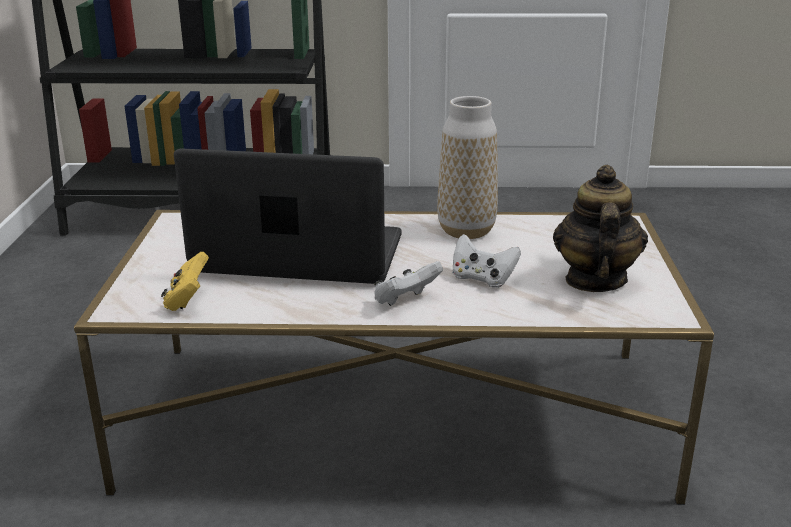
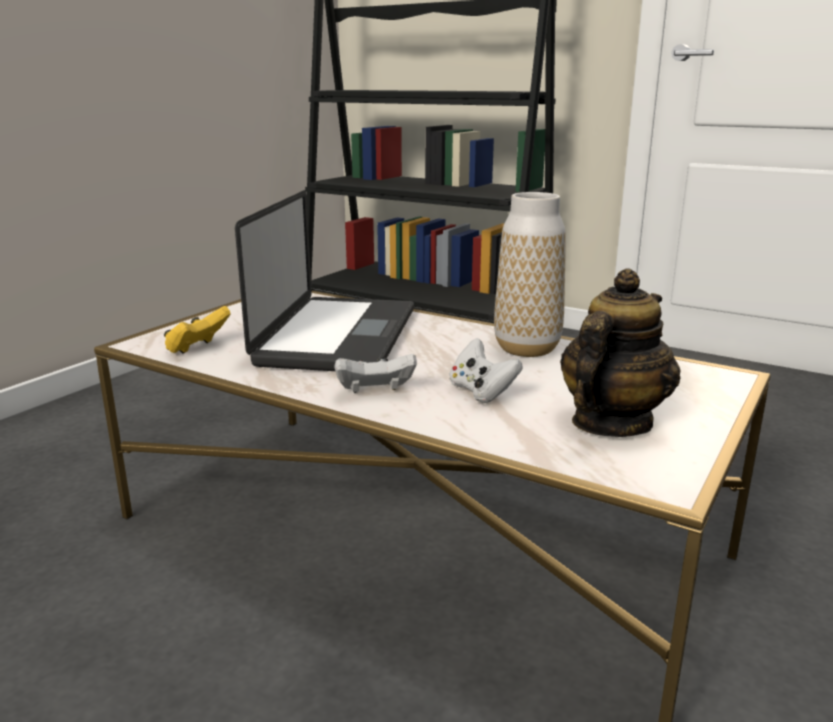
camera: 30 degrees right, 5 degrees down
(299, 255) = (339, 336): laptop -> laptop turned 60 degrees clockwise

